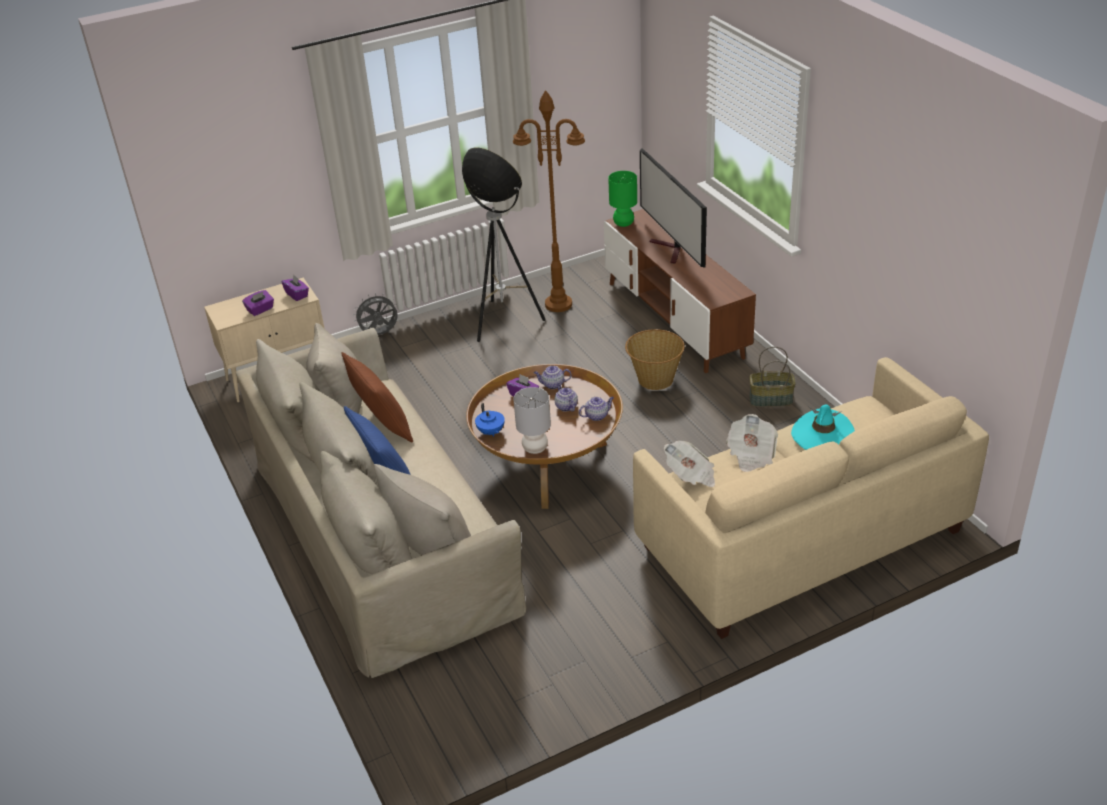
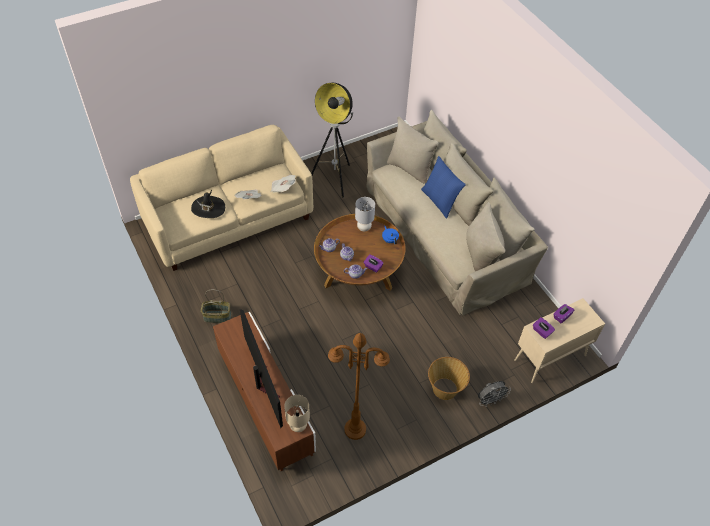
camera: 175 degrees right, 15 degrees up
(382, 427) = (452, 239): brown pillow -> none
(503, 322) = (397, 409): floor lamp -> floor lamp (335, 179)
(623, 224) = (298, 425): green table lamp -> beige table lamp
(655, 379) = (289, 339): basket -> basket (445, 388)
(823, 435) = (208, 208): turquoise hat -> black hat

